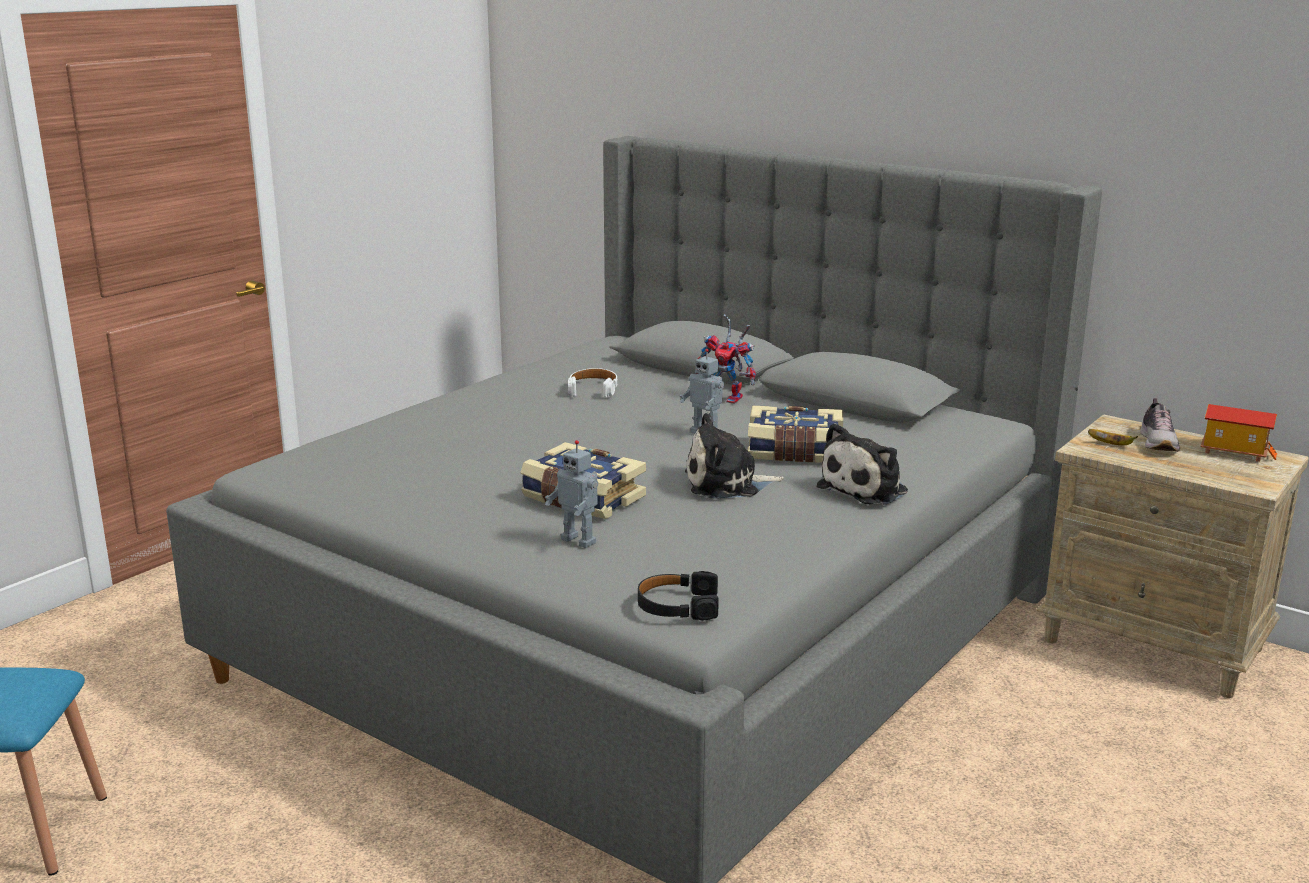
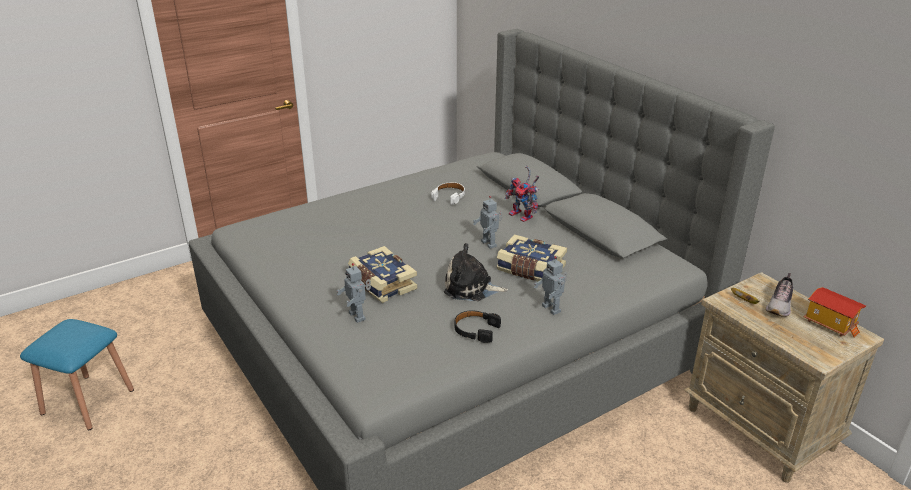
camera: 20 degrees right, 10 degrees up
(677, 606) = (374, 378): black headphones -> black headphones (475, 330)
(866, 489) = (552, 308): plush toy -> toy robot

